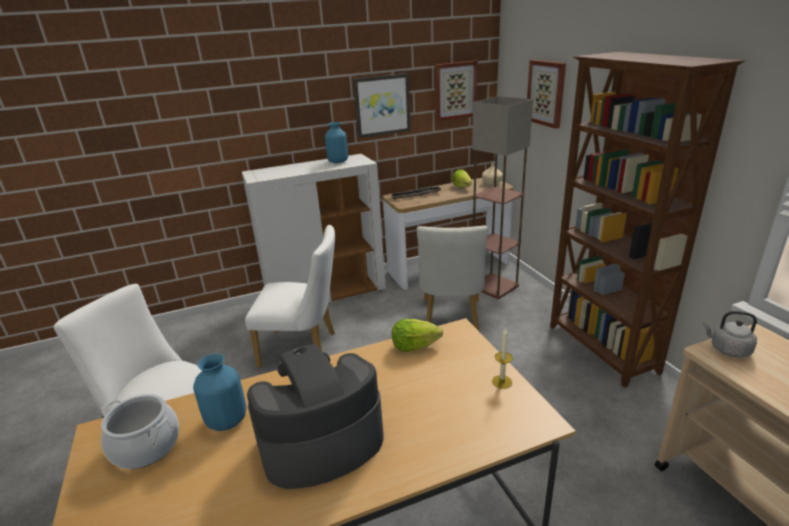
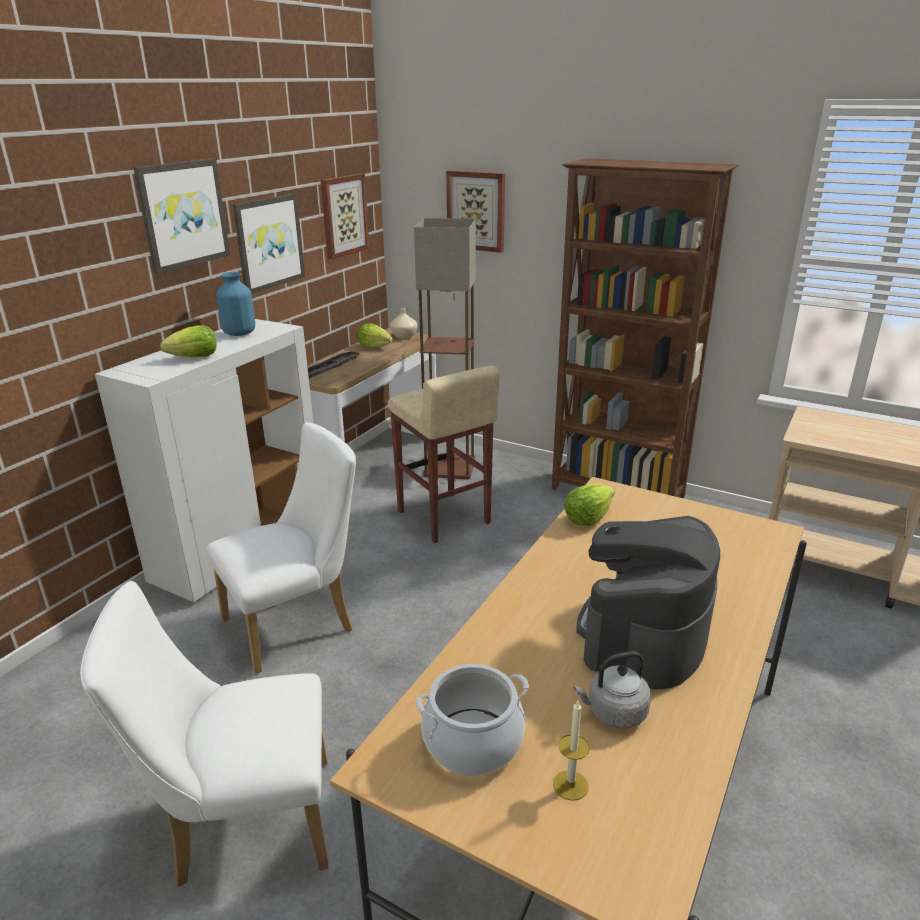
camera: 40 degrees left, 0 degrees up
(227, 420) = (520, 668): blue vase -> none
(293, 171) = (195, 357): none -> lettuce
(313, 83) = (183, 214): none -> picture
(451, 319) = (443, 518): white chair -> beige stool
(502, 382) = (704, 516): candle -> candle (570, 785)
(727, 350) = (808, 431): grey kettle -> grey kettle (613, 713)

